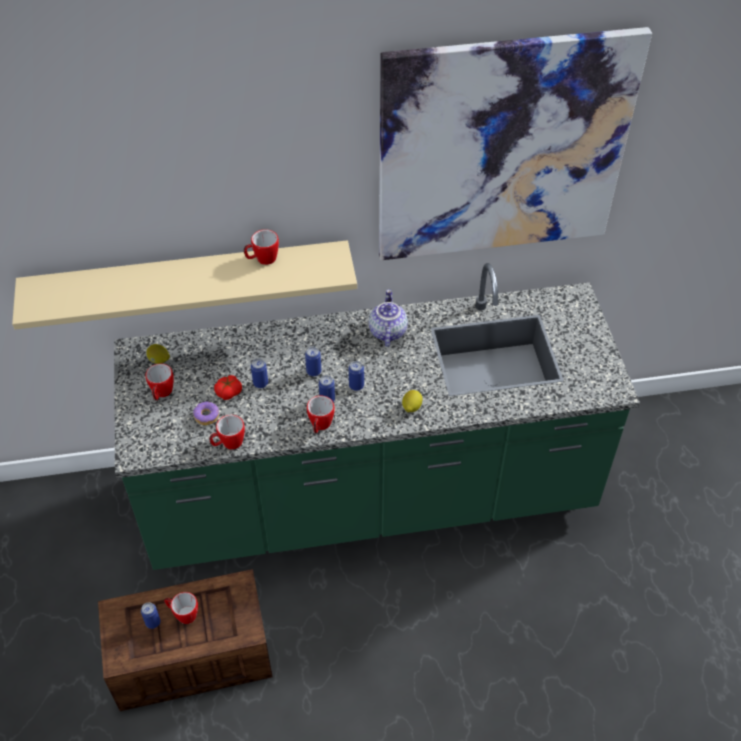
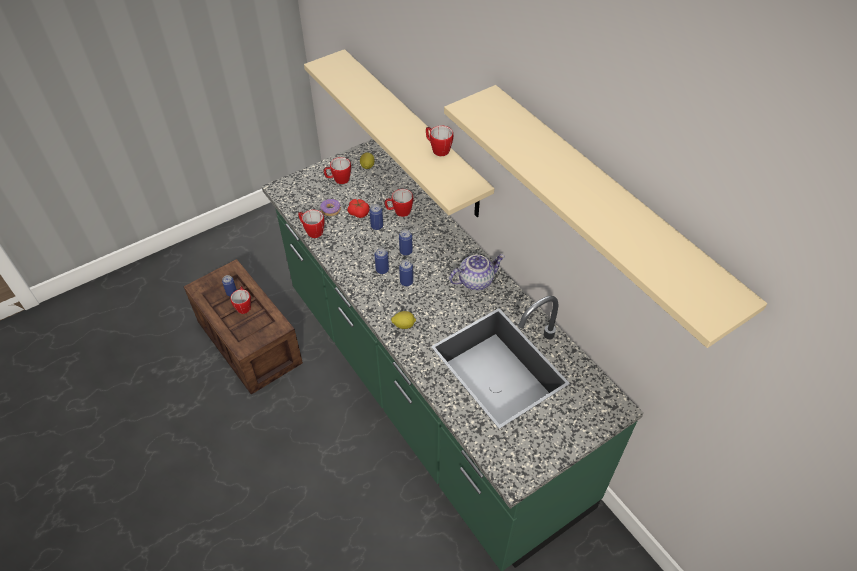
camera: 65 degrees right, 0 degrees up
(320, 426) = (354, 275): mug -> mug (399, 212)
(502, 149) = (606, 205): picture -> beige shelf

